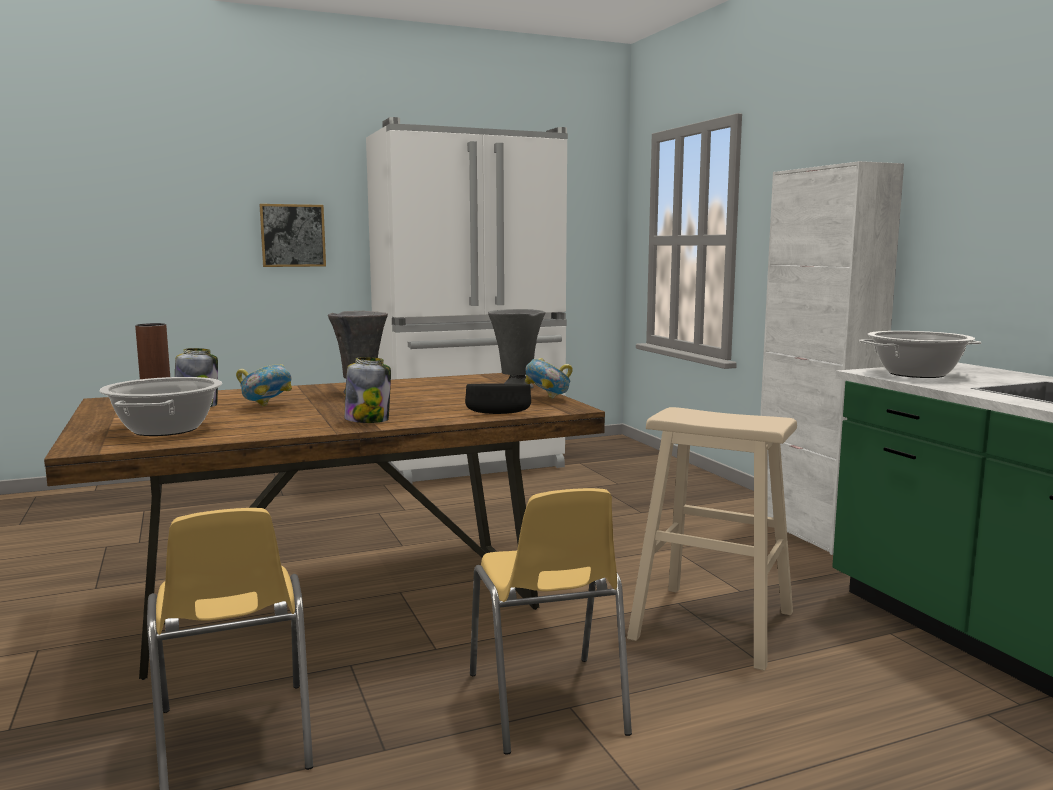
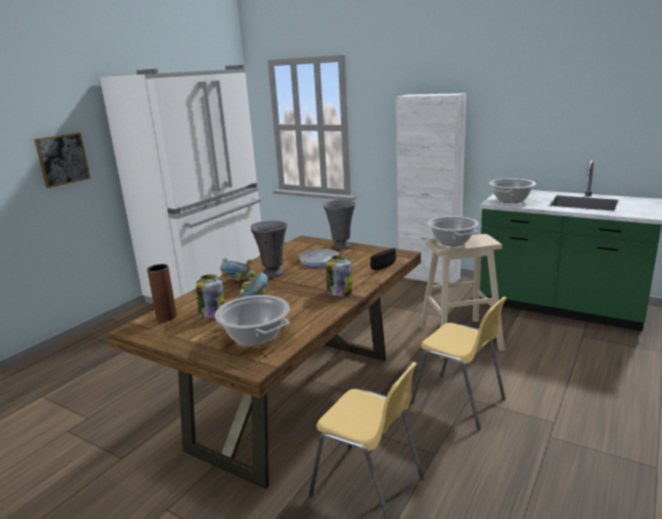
camera: 35 degrees left, 10 degrees up
(444, 394) = (320, 261): none -> frying pan
(548, 399) = (376, 250): bowl -> bowl (237, 282)
(700, 415) = (451, 242): none -> cooking pot

